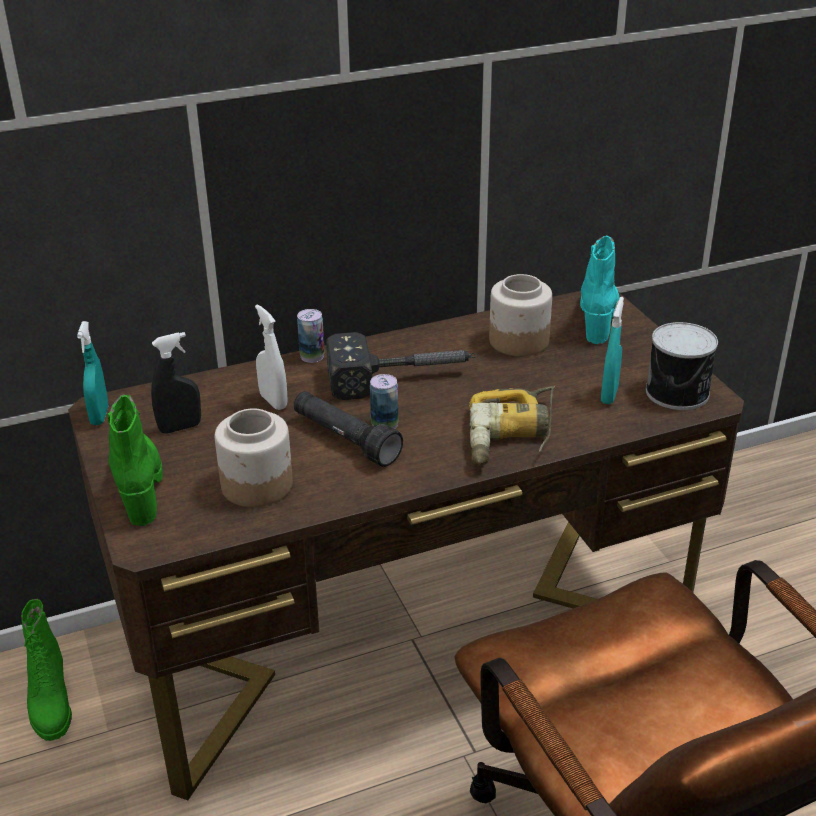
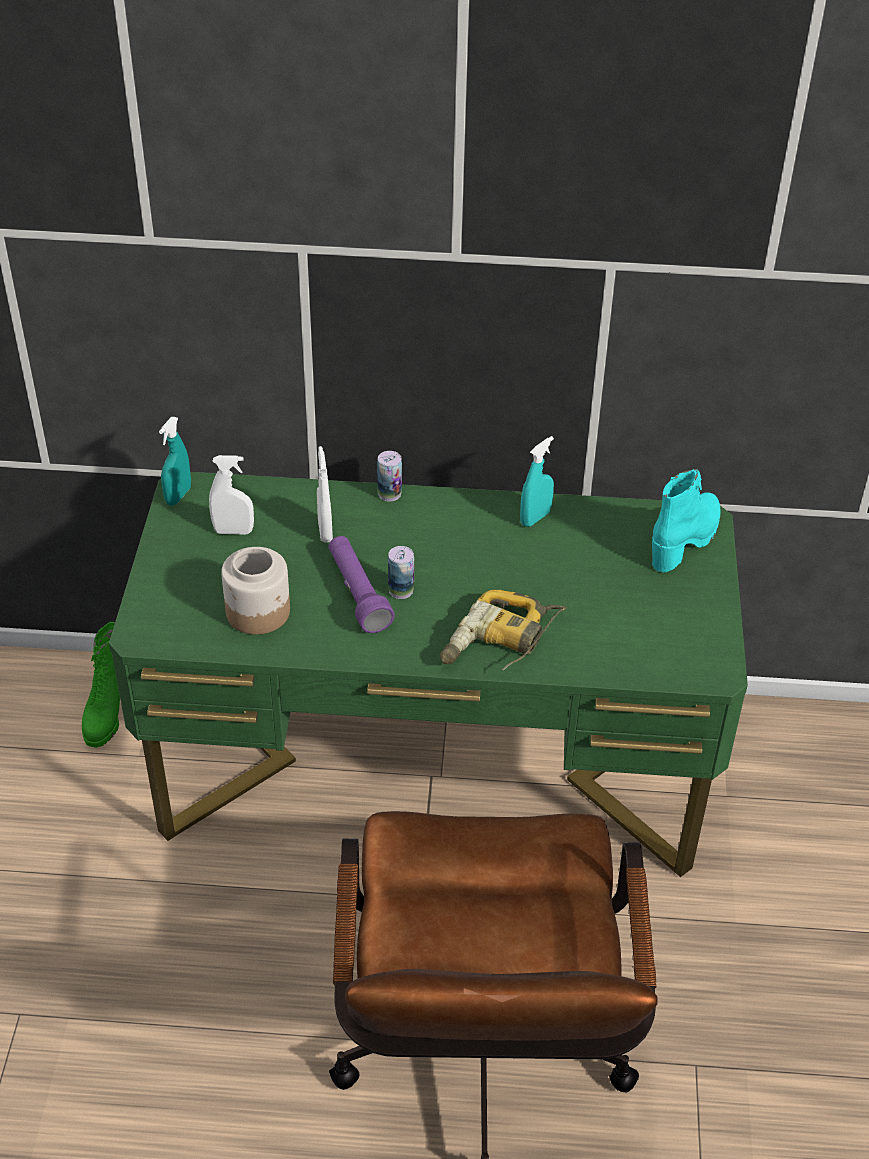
camera: 25 degrees right, 10 degrees up
(139, 485) = (169, 577): green boot -> none
(180, 427) = (233, 531): black spray bottle -> white spray bottle
(345, 440) = (357, 593): black flashlight -> purple flashlight
(403, 378) = (452, 546): hammer -> none
(409, 635) = (430, 771): brown desk -> green desk
(518, 341) = (586, 542): jar -> none
(609, 395) = (623, 632): turquoise spray bottle -> turquoise spray bottle (535, 518)
(679, 393) = (691, 653): can -> none

